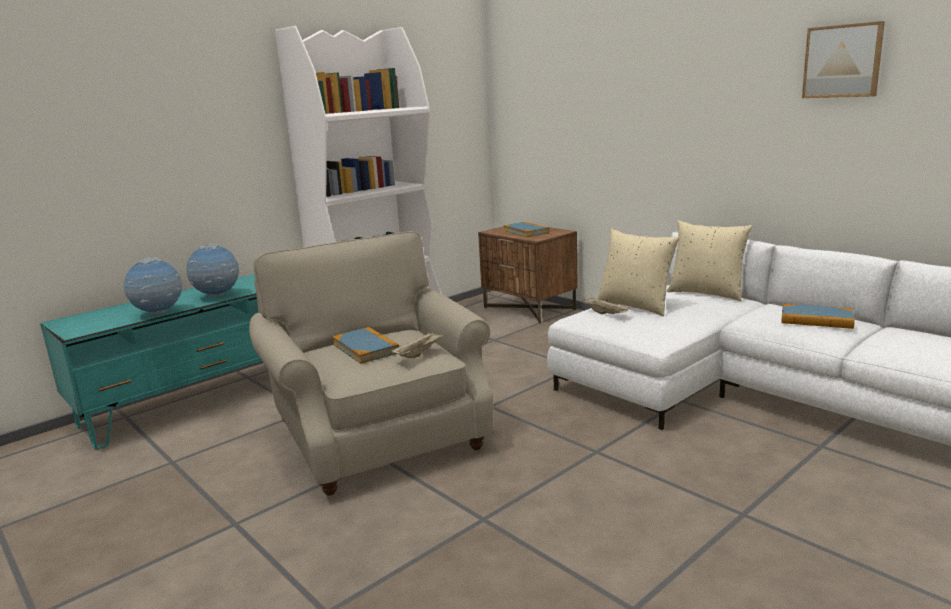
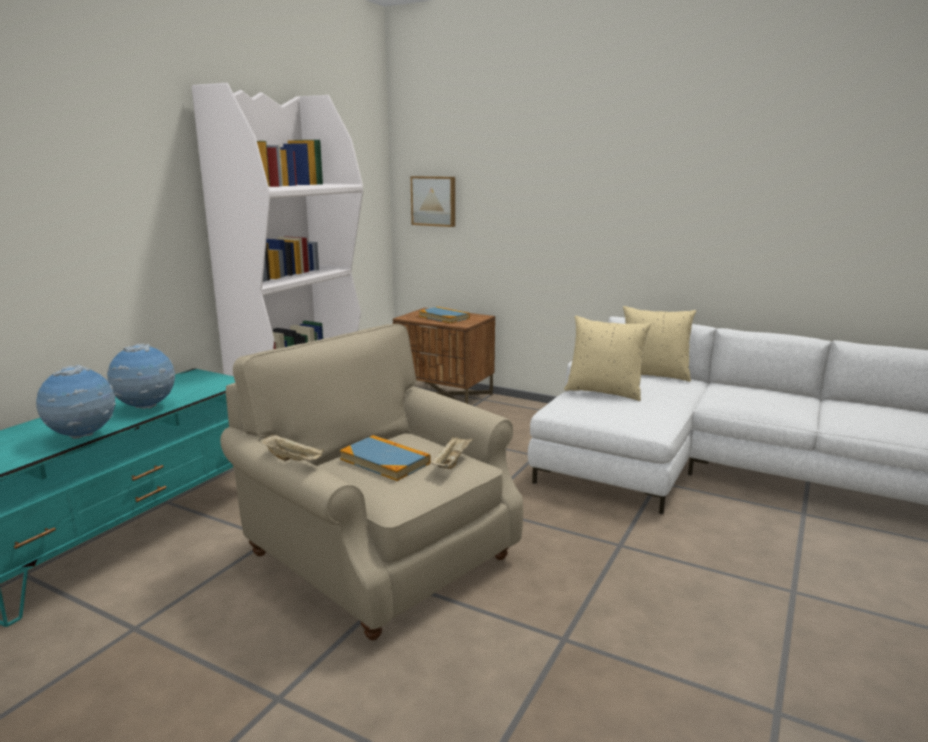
camera: 20 degrees left, 0 degrees up
(607, 314) = (586, 402): beige tray -> beige tray (293, 460)
(816, 319) = (773, 396): book -> none
(843, 61) = (777, 161): picture -> picture (434, 201)

